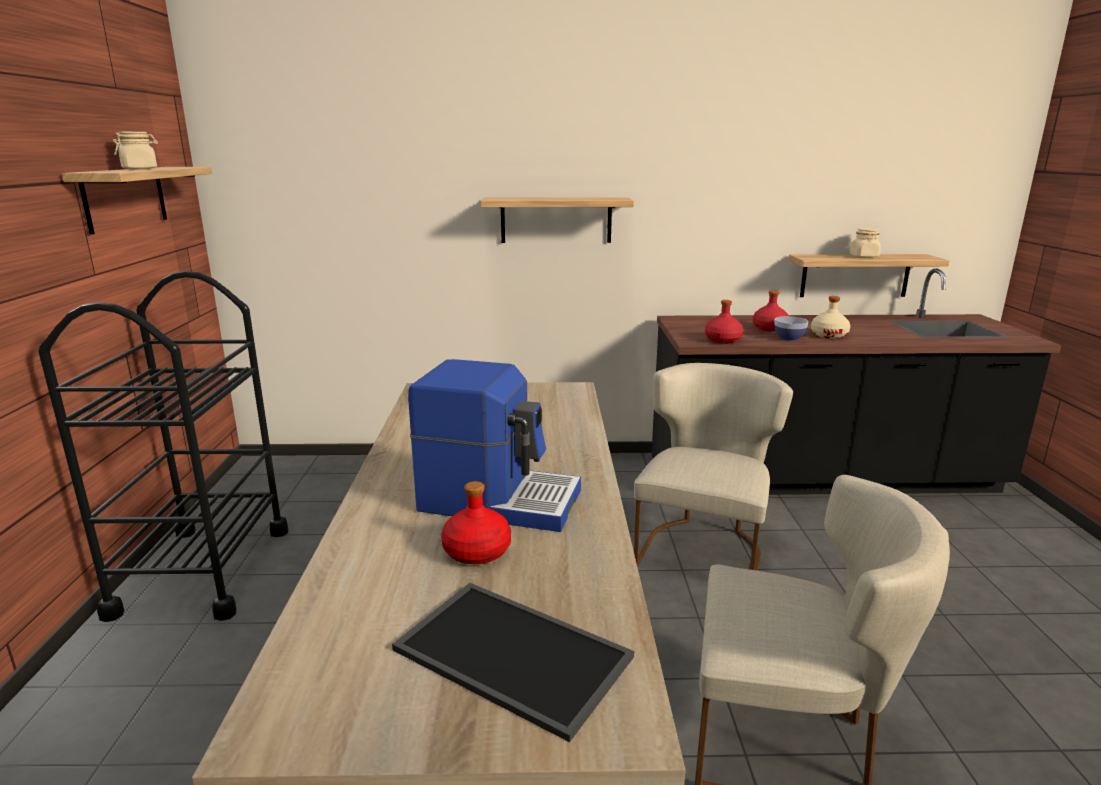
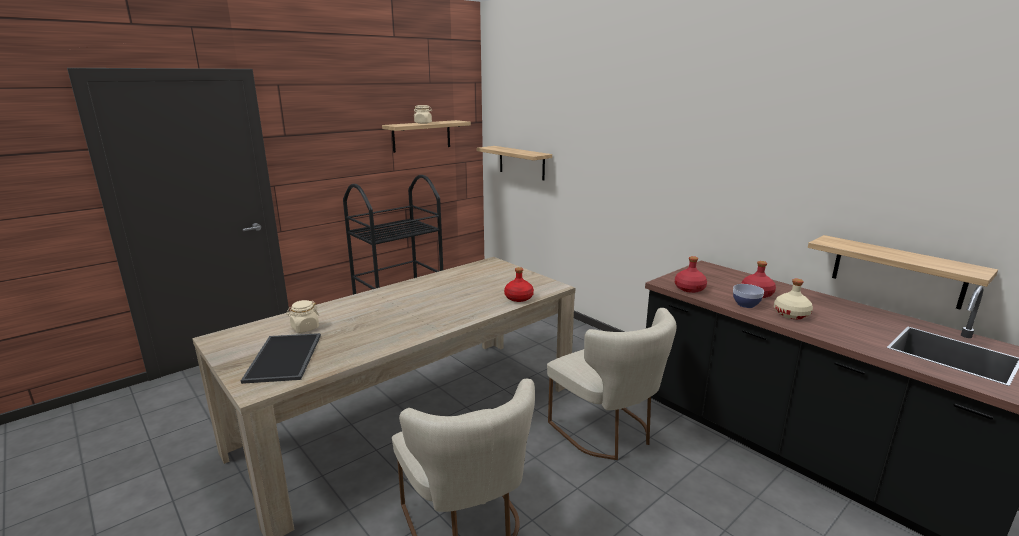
camera: 50 degrees right, 0 degrees up
(478, 551) = (349, 327): red bottle -> red bottle (519, 298)
(499, 499) = (398, 315): coffee machine -> none
(556, 220) = (641, 173): shelf -> shelf (521, 162)
(703, 548) = (608, 432): beige chair -> beige chair turned 75 degrees clockwise
(864, 256) = (893, 253): beige jar -> beige jar (305, 328)

